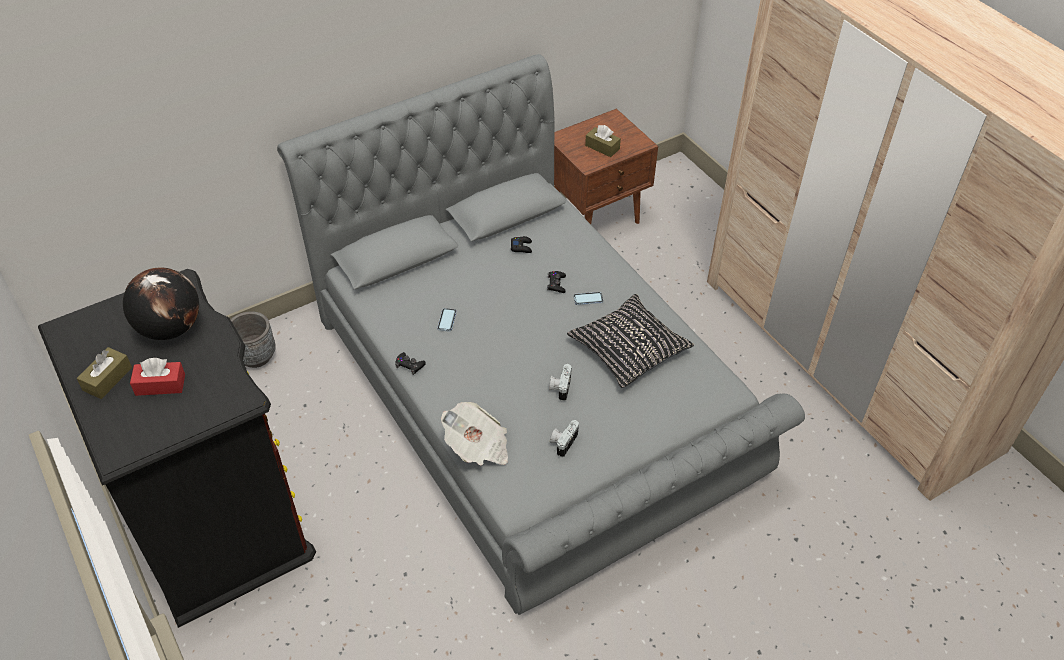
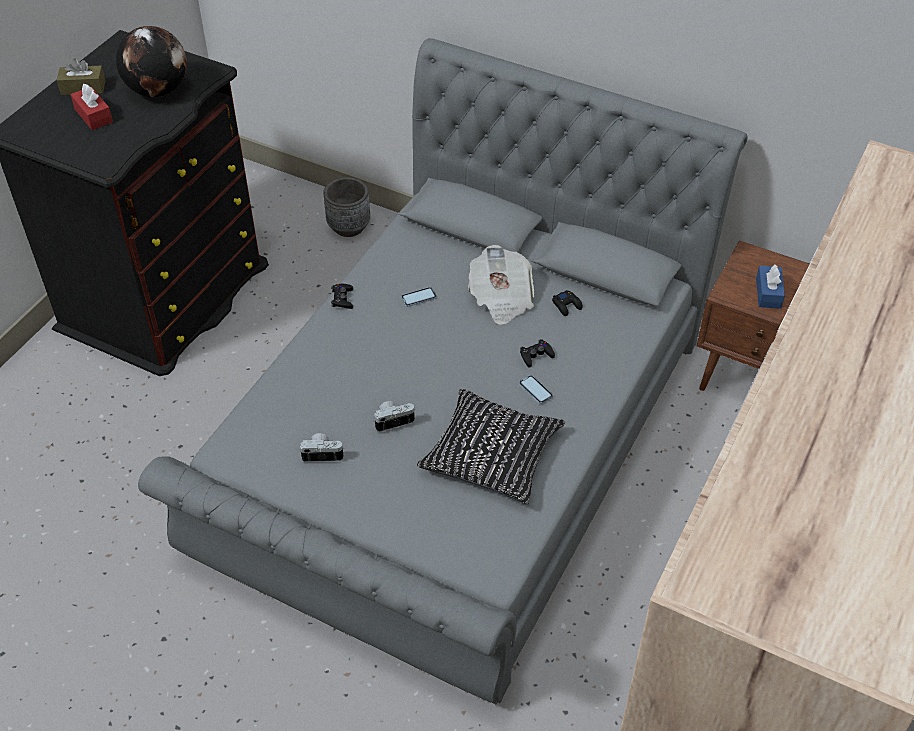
camera: 60 degrees right, 0 degrees up
(477, 446) = (273, 391): newspaper -> newspaper (501, 299)
(602, 147) = (768, 293): brown tissue box -> blue tissue box

